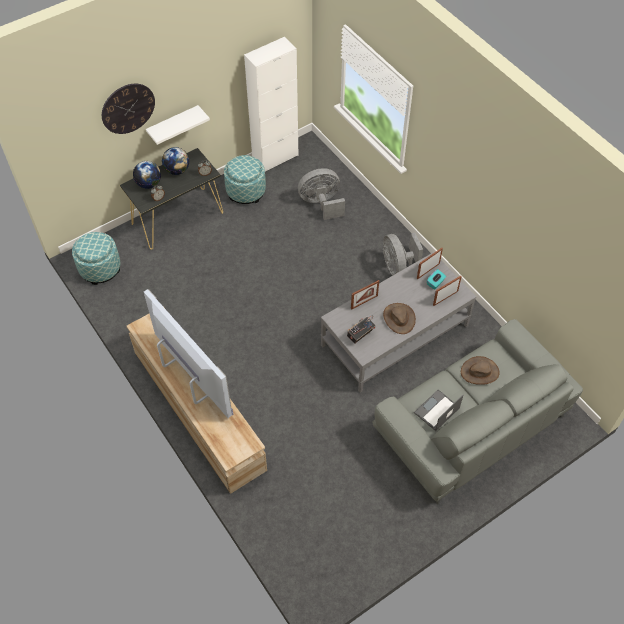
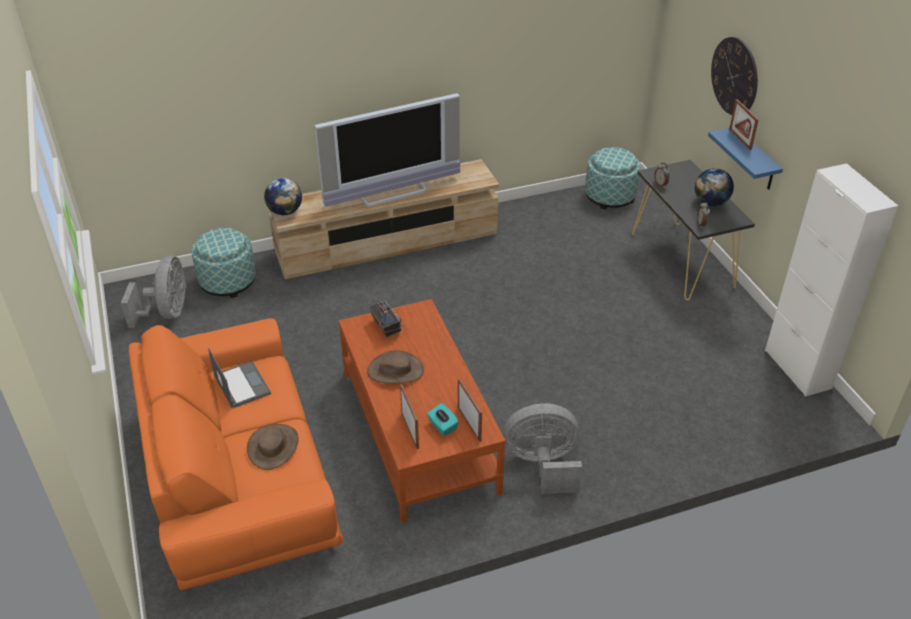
camera: 105 degrees right, 15 degrees down
(149, 184) = (688, 179): globe -> globe (285, 212)
(173, 125) = (755, 160): white shelf -> blue shelf
(246, 191) = (727, 327): ottoman -> ottoman (228, 281)
(321, 204) = (692, 403): grey fan -> grey fan (167, 312)
(364, 302) = (438, 342): picture frame -> picture frame (740, 139)
(394, 335) = (418, 430): grey coffee table -> brown coffee table
(470, 423) = (239, 476): grey sofa -> orange sofa

